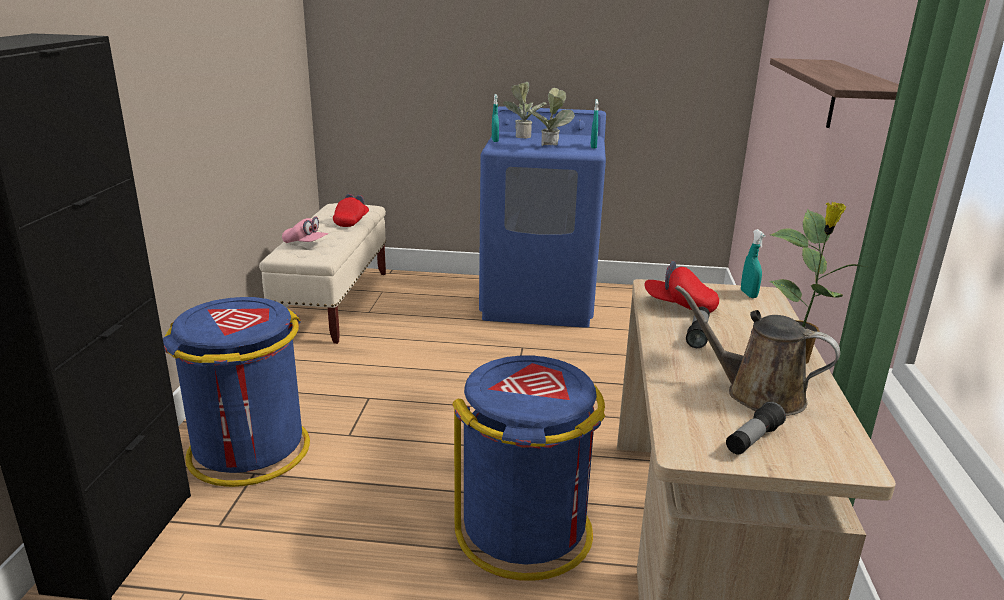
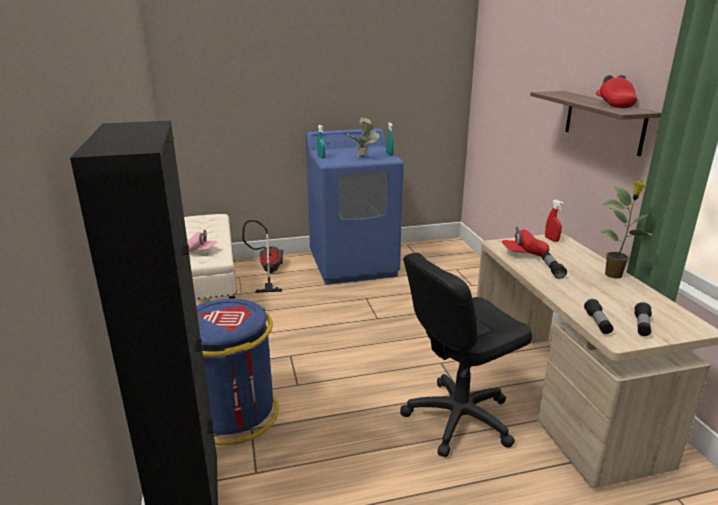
camera: 20 degrees left, 0 degrees up
(351, 221) = (216, 228): red cap -> red cap (614, 105)
(421, 292) = (268, 272): none -> vacuum cleaner
(522, 136) = (334, 151): potted plant -> none
(525, 532) = (458, 418): blue trash can -> black office chair
(681, 419) = (597, 323): none -> flashlight
(748, 294) = (551, 239): turquoise spray bottle -> red spray bottle
(757, 394) = (617, 299): brown watering can -> none

